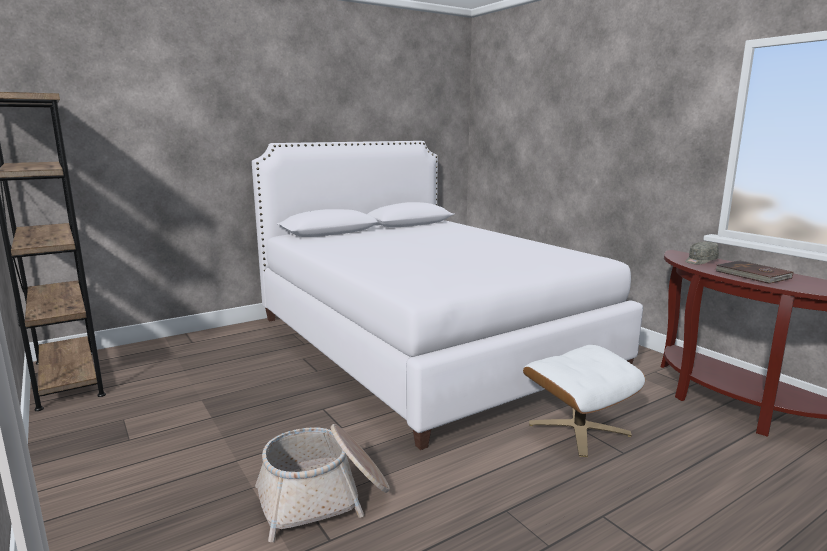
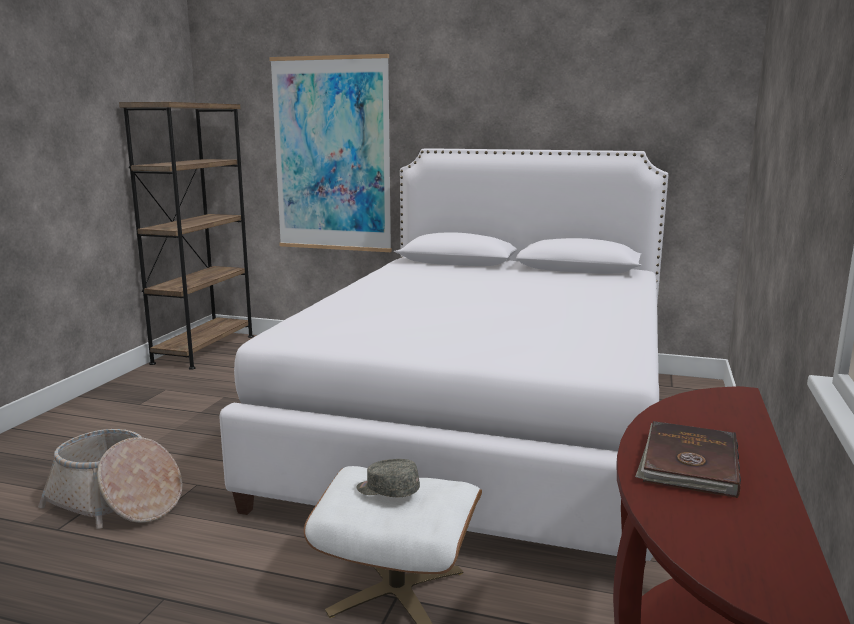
camera: 50 degrees right, 0 degrees up
(175, 152) = (332, 155): none -> picture
(700, 261) = (709, 415): grey cap -> grey cap (387, 490)

